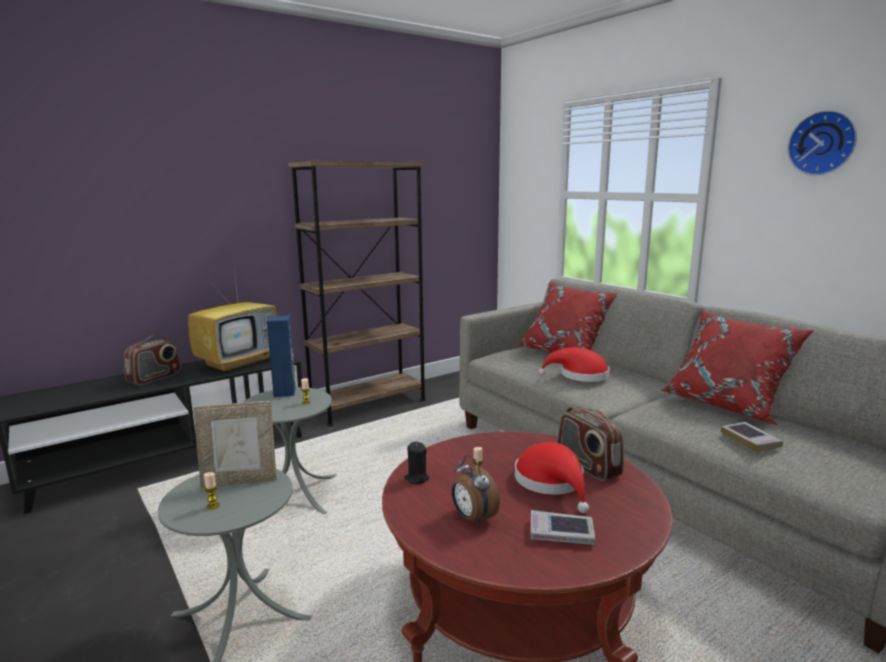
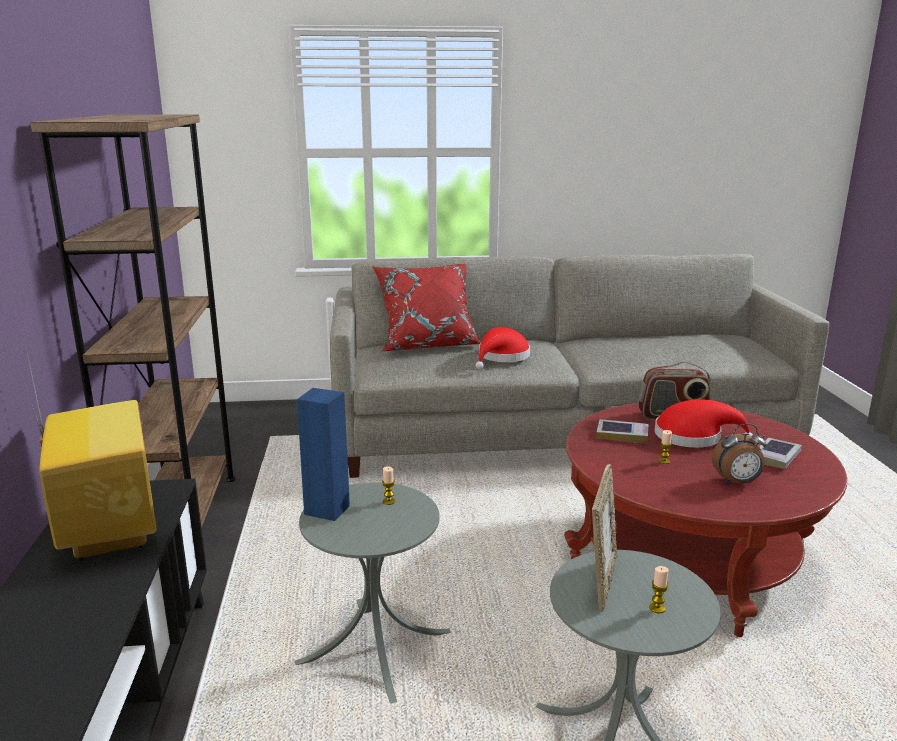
camera: 60 degrees left, 5 degrees up
(155, 378) = (47, 627): radio -> none
(416, 478) = (647, 487): black candle -> none
(727, 404) = (618, 339): red pillow -> none
(750, 440) = (689, 355): book -> book (622, 435)
(823, 143) = (600, 100): wall clock -> none

